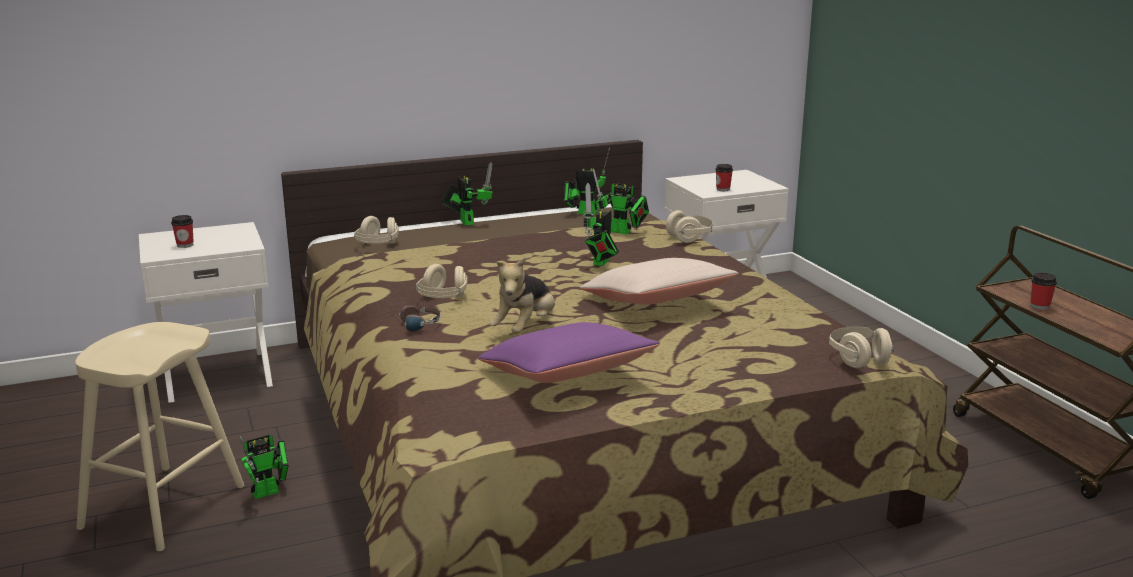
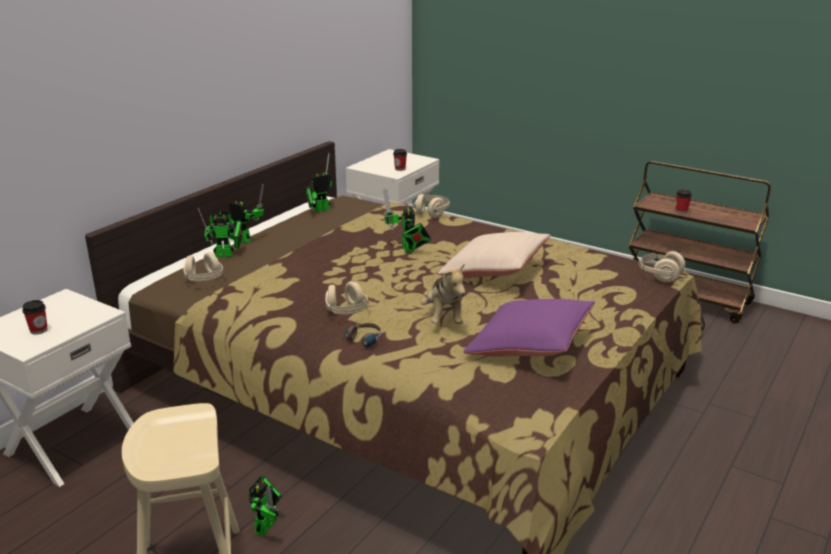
camera: 35 degrees left, 5 degrees up
(623, 232) = (382, 220): toy robot -> toy robot (227, 255)

